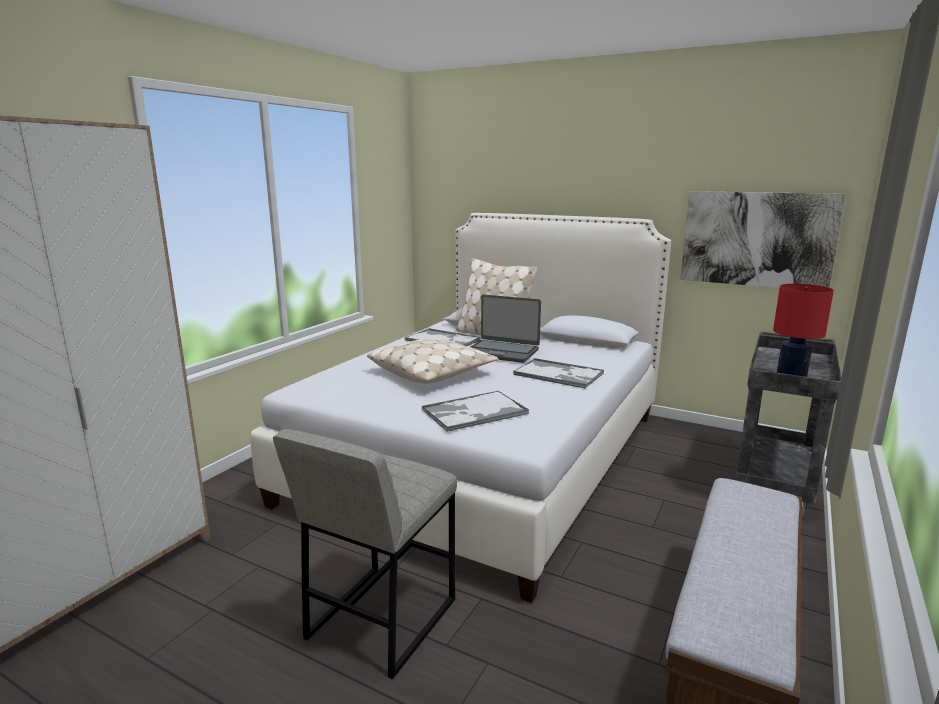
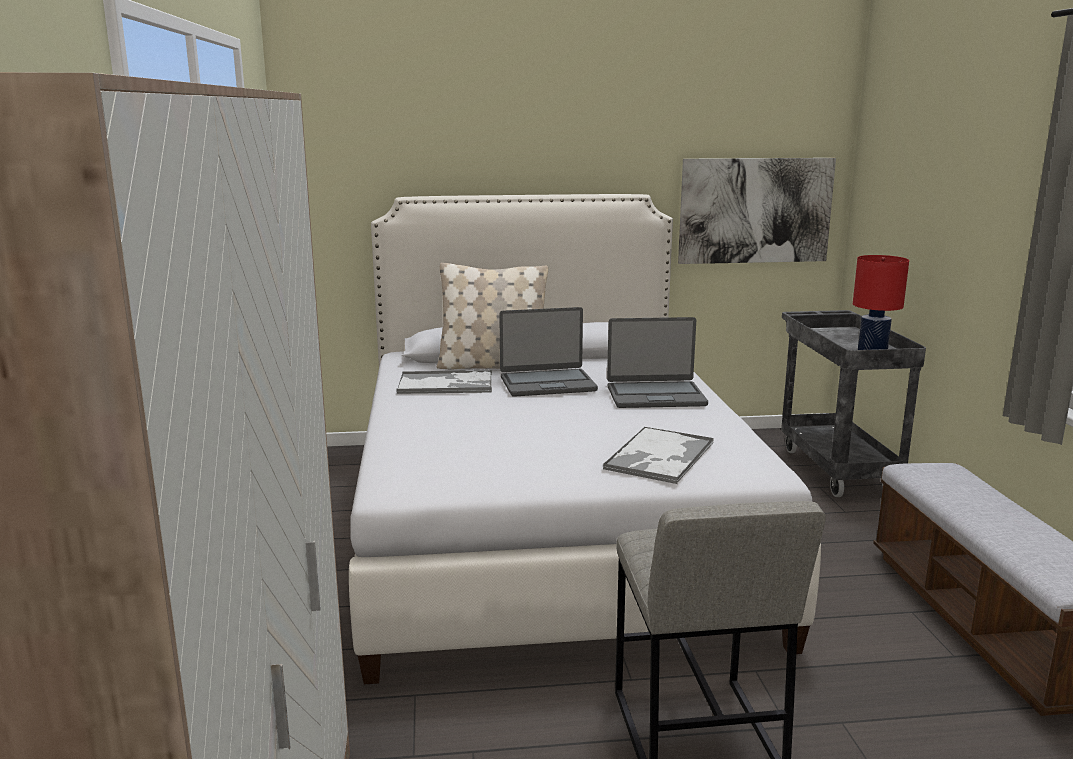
camera: 35 degrees left, 0 degrees up
(433, 372) = (522, 425): beige pillow -> none
(559, 374) = (655, 396): tray -> laptop

